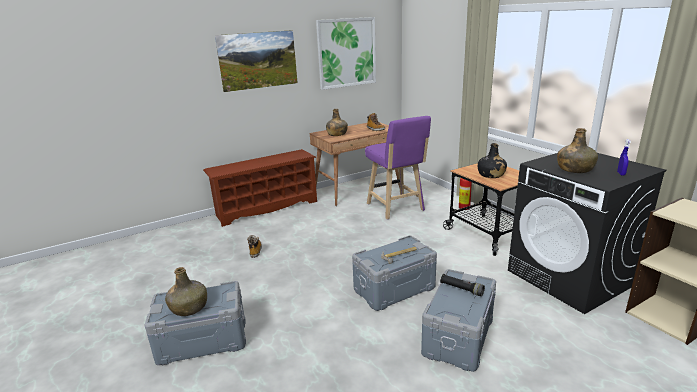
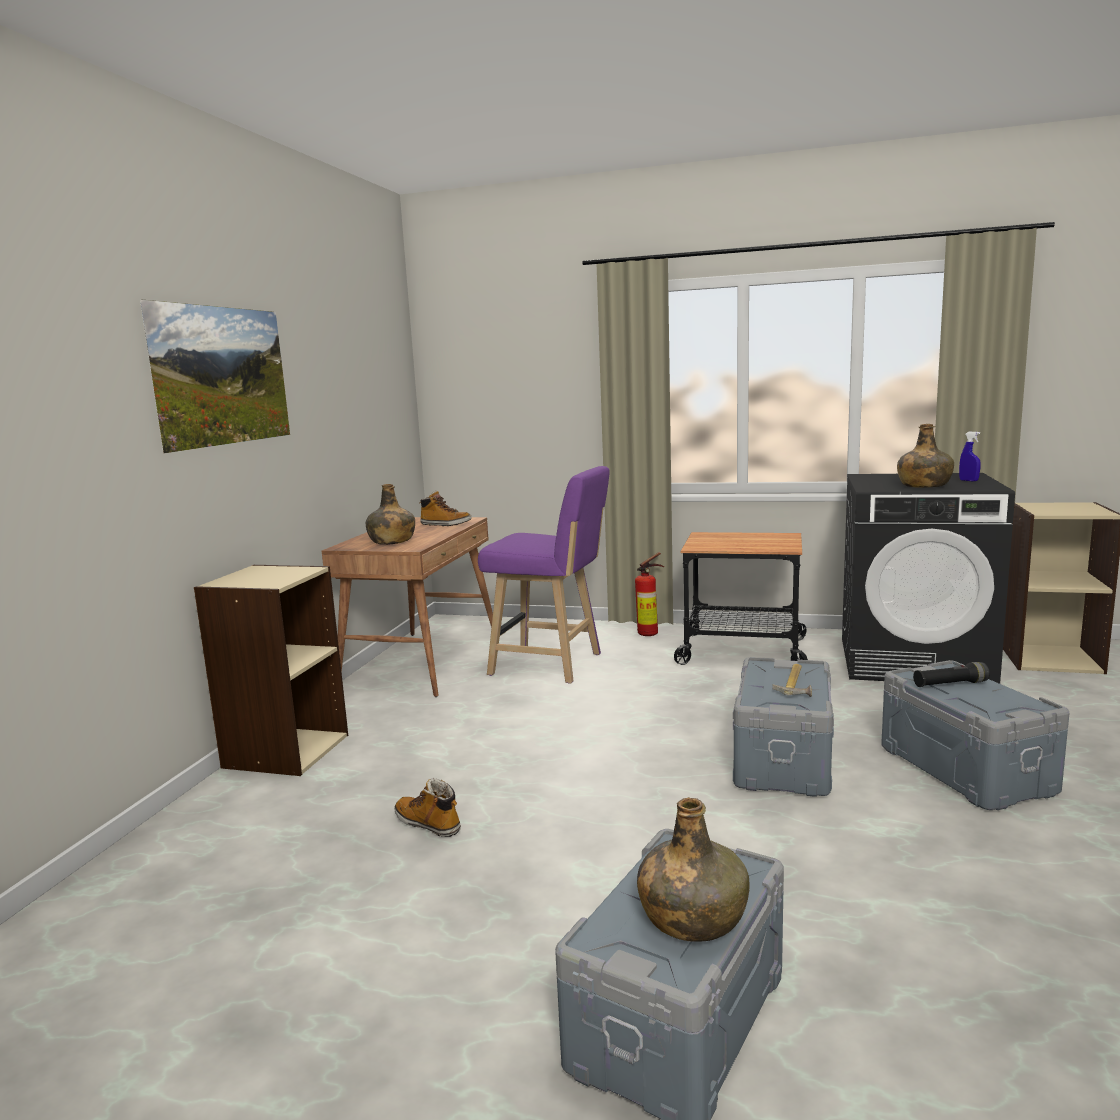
camera: 45 degrees left, 10 degrees down
(267, 208) = (285, 751): brown shoe rack -> beige bookcase
(346, 53) = (353, 373): picture -> none
(491, 175) = (745, 543): black bottle -> none

